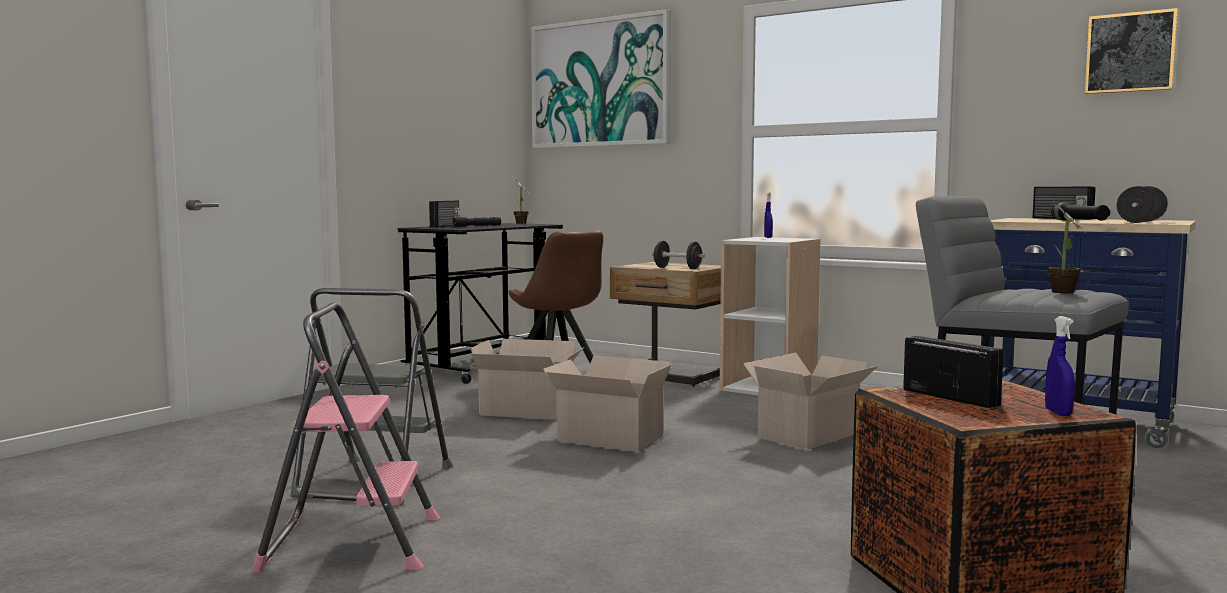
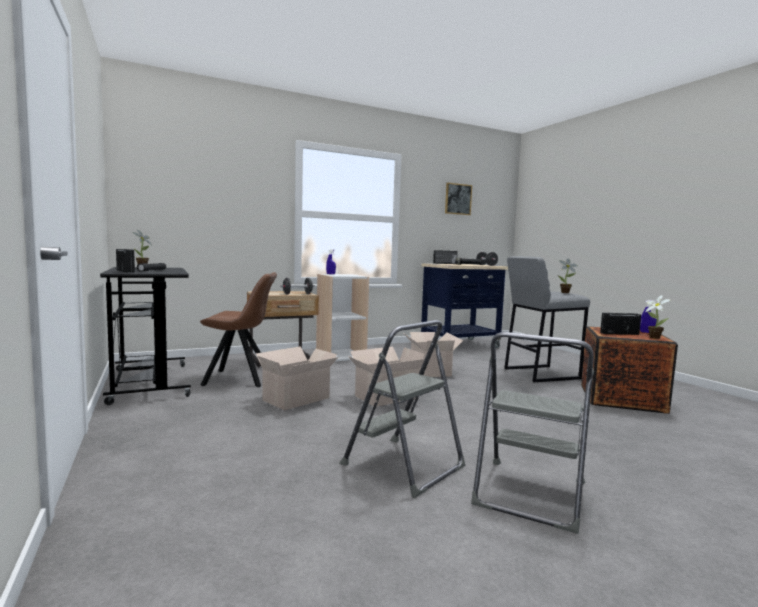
camera: 60 degrees left, 0 degrees up
(345, 542) = (528, 495): pink step ladder -> grey step ladder
(600, 83) = (185, 166): picture -> none
(978, 417) = (653, 337): none -> potted plant

